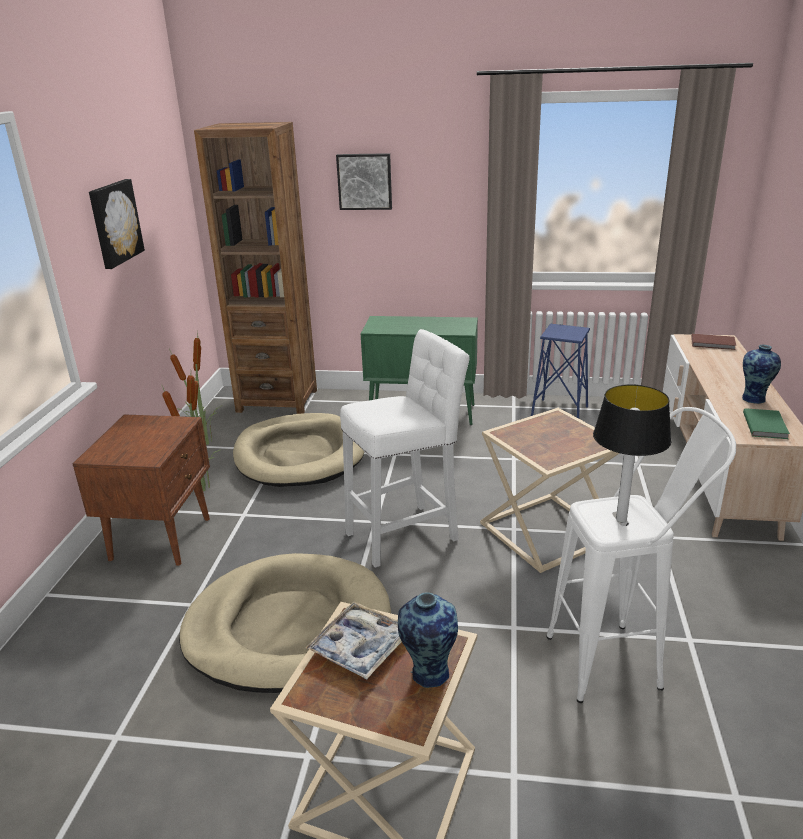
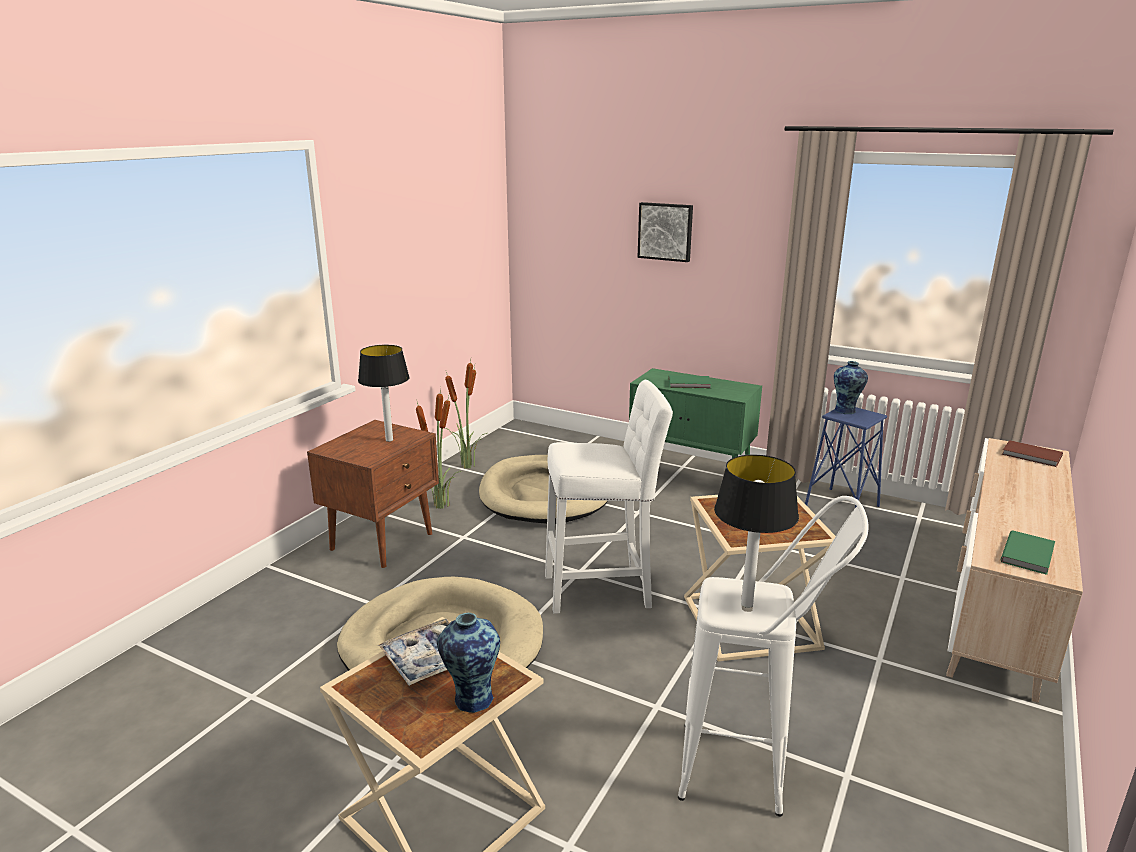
camera: 20 degrees right, 5 degrees down
(114, 223) = (407, 246): picture -> none
(156, 433) = (389, 440): none -> table lamp
(277, 400) = (555, 441): brown bookcase -> none
(415, 326) = (690, 384): none -> green book
(754, 398) = (1037, 523): vase -> vase (846, 411)

